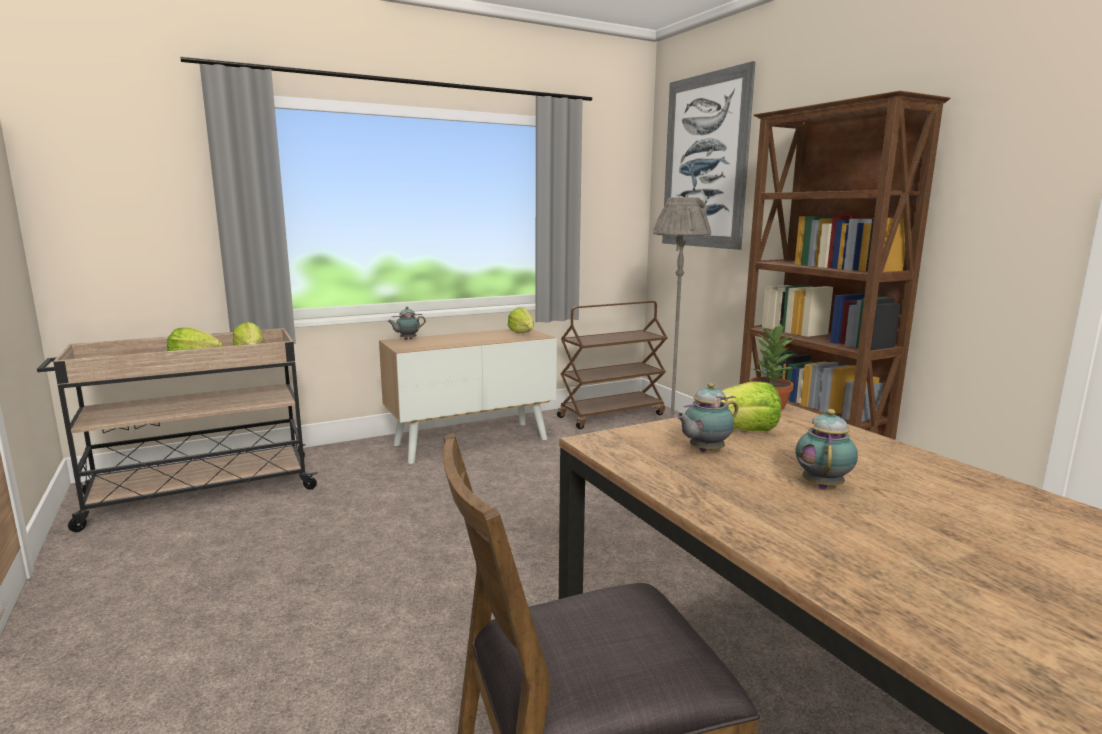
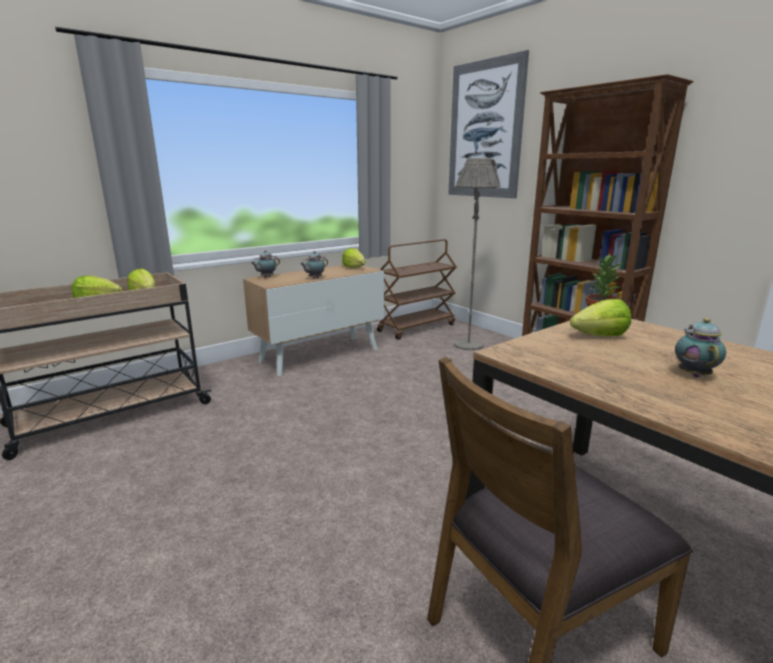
camera: 10 degrees left, 5 degrees up
(704, 451) = (588, 354): teapot -> teapot (314, 278)

